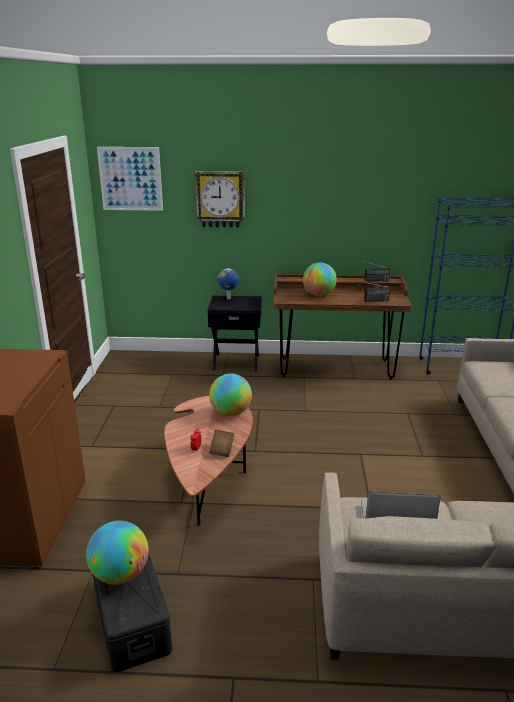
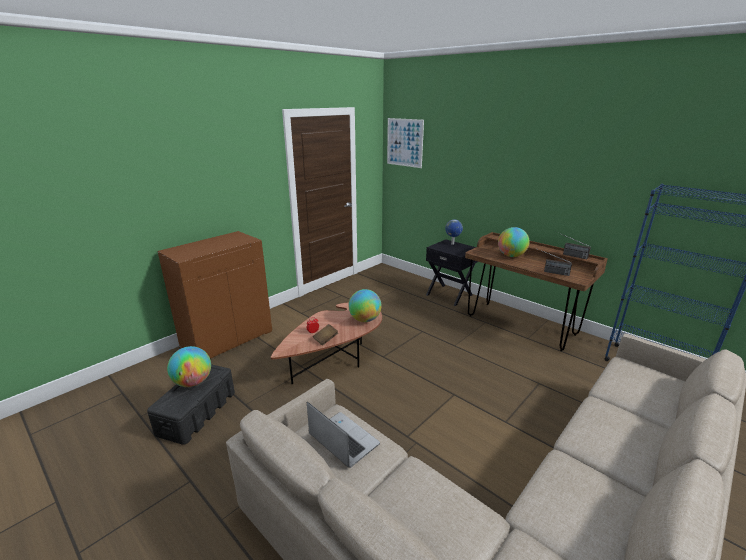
camera: 40 degrees right, 0 degrees up
(220, 199) = (460, 163): wall clock -> none

